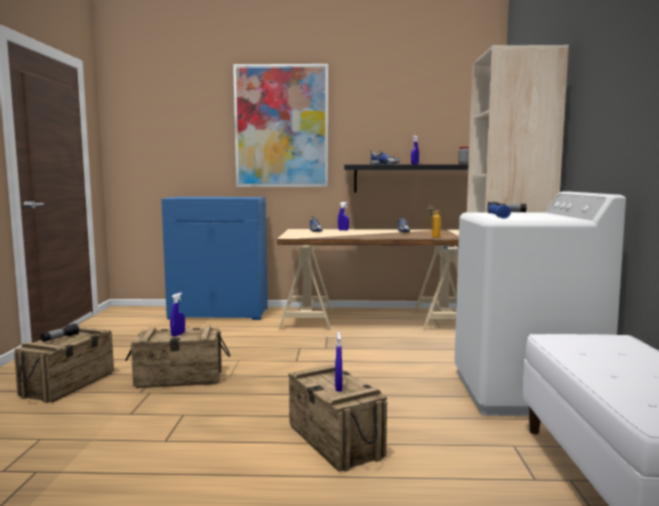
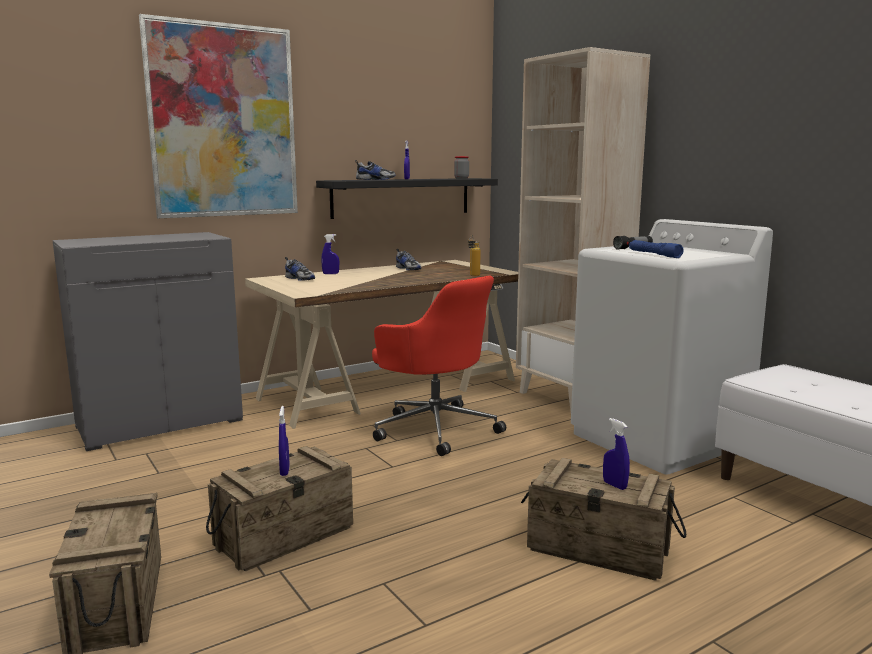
camera: 35 degrees left, 5 degrees up
(60, 338) = (99, 530): flashlight -> none
(220, 313) = (160, 423): blue cabinet -> grey cabinet
(362, 347) = (435, 428): none -> red office chair

